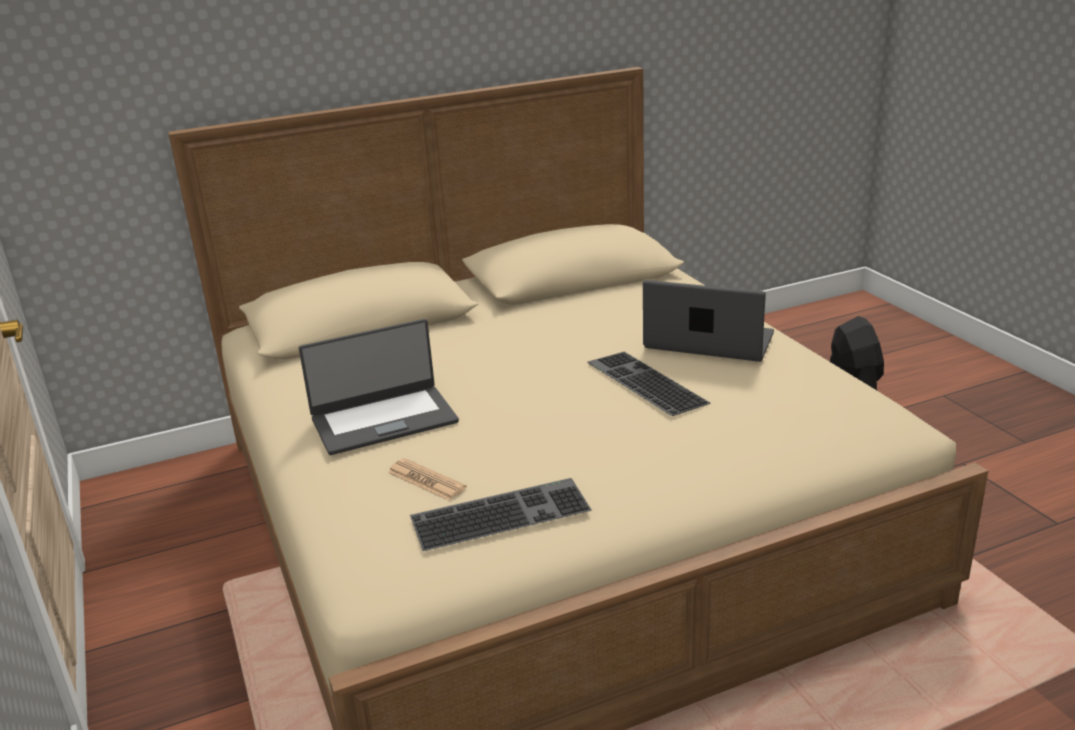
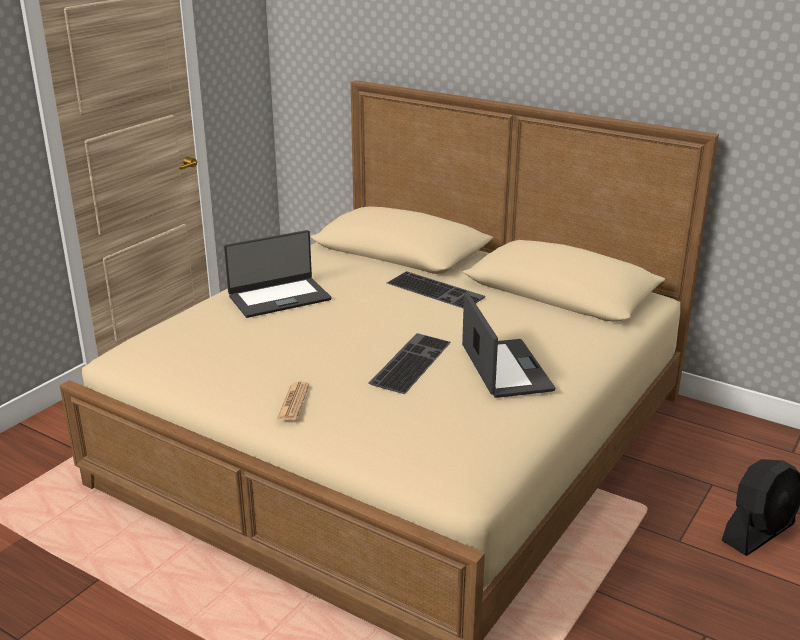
camera: 55 degrees right, 0 degrees up
(383, 419) = (279, 297): laptop -> laptop turned 60 degrees counterclockwise
(426, 480) = (223, 332): newspaper -> newspaper (293, 402)
(501, 512) = (207, 364): keyboard -> keyboard (436, 290)

